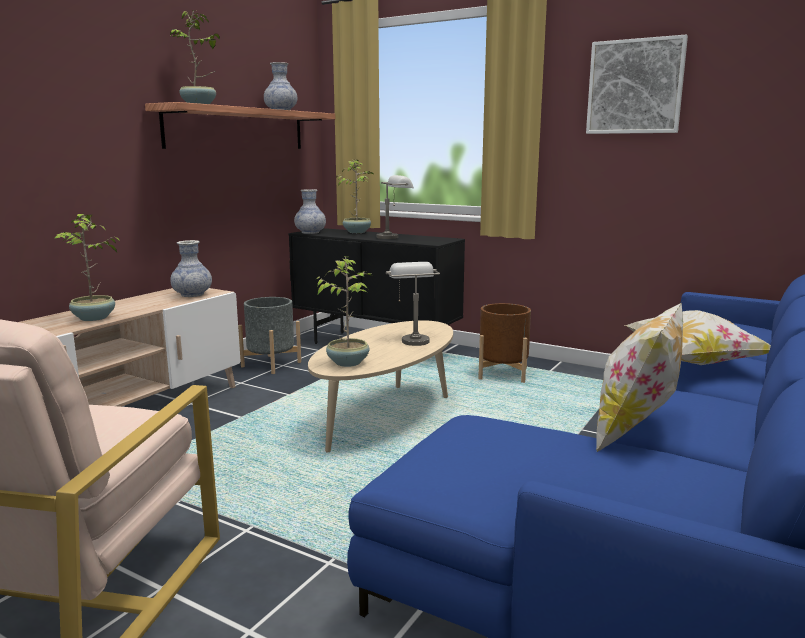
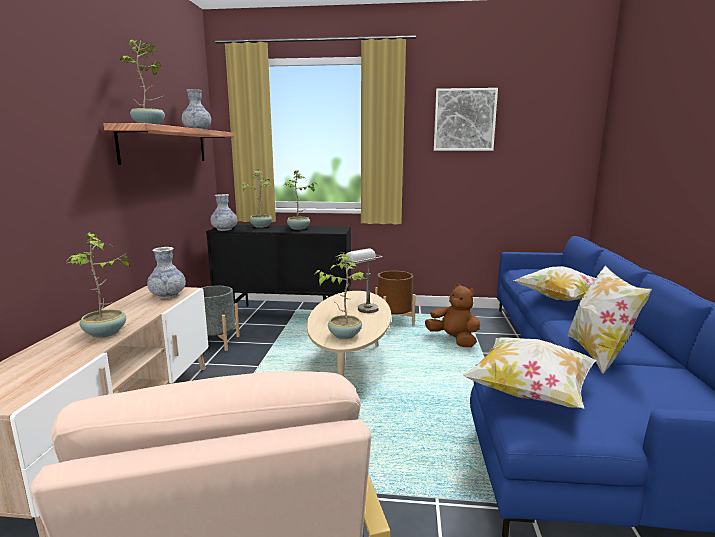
camera: 25 degrees left, 0 degrees up
(394, 237) = (299, 228): grey table lamp -> potted plant
(455, 449) = (529, 392): none -> pillow
(559, 408) = (453, 340): none -> brown plush toy

